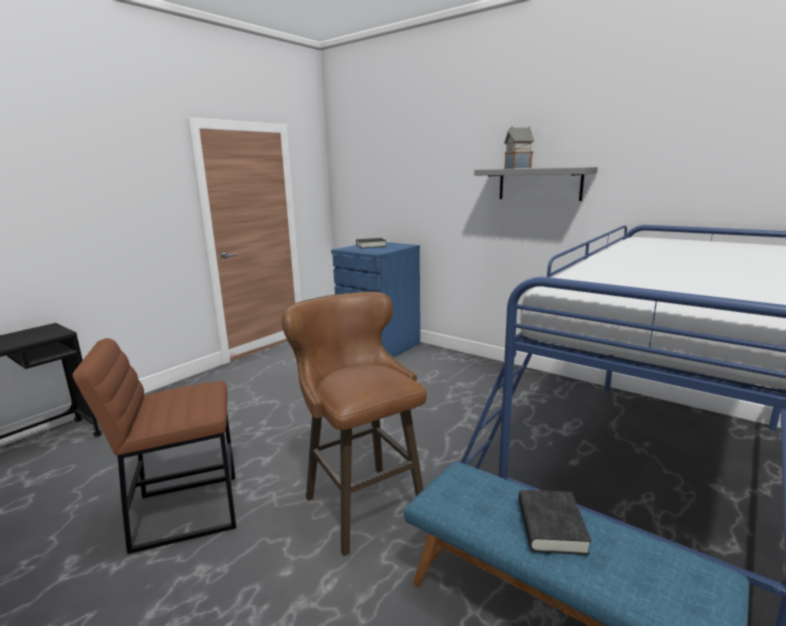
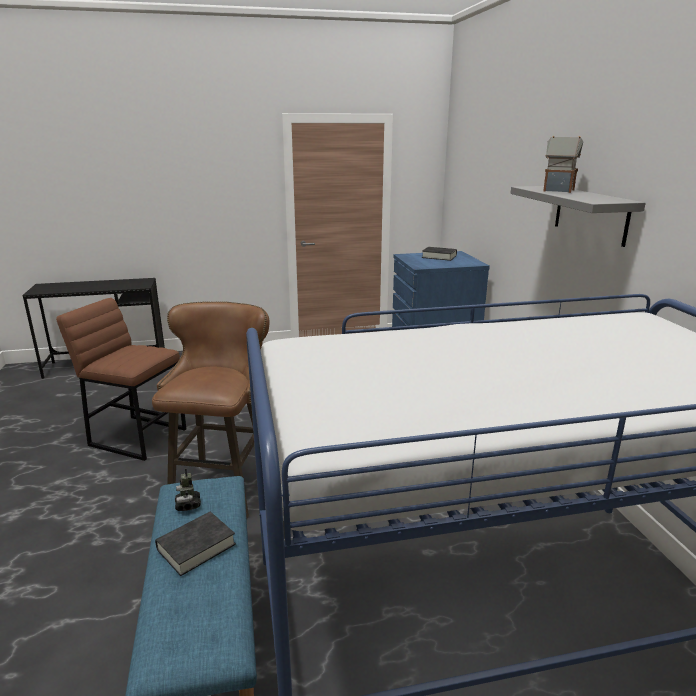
camera: 40 degrees right, 5 degrees up
(474, 502) = (188, 505): none -> toy robot

